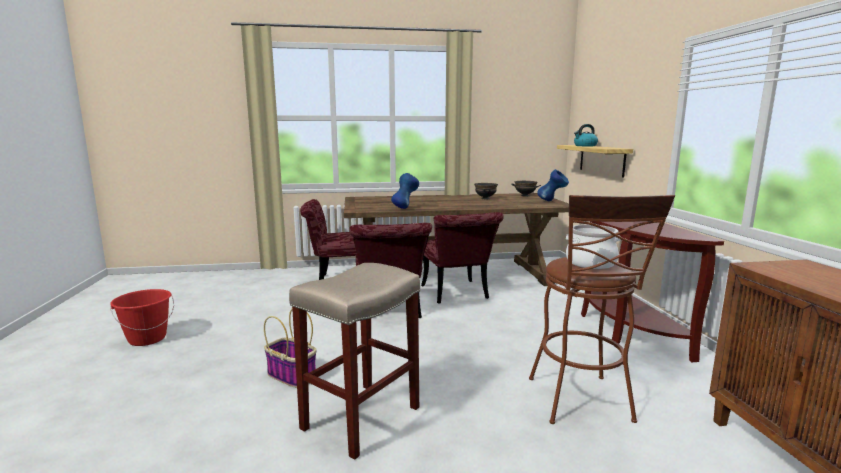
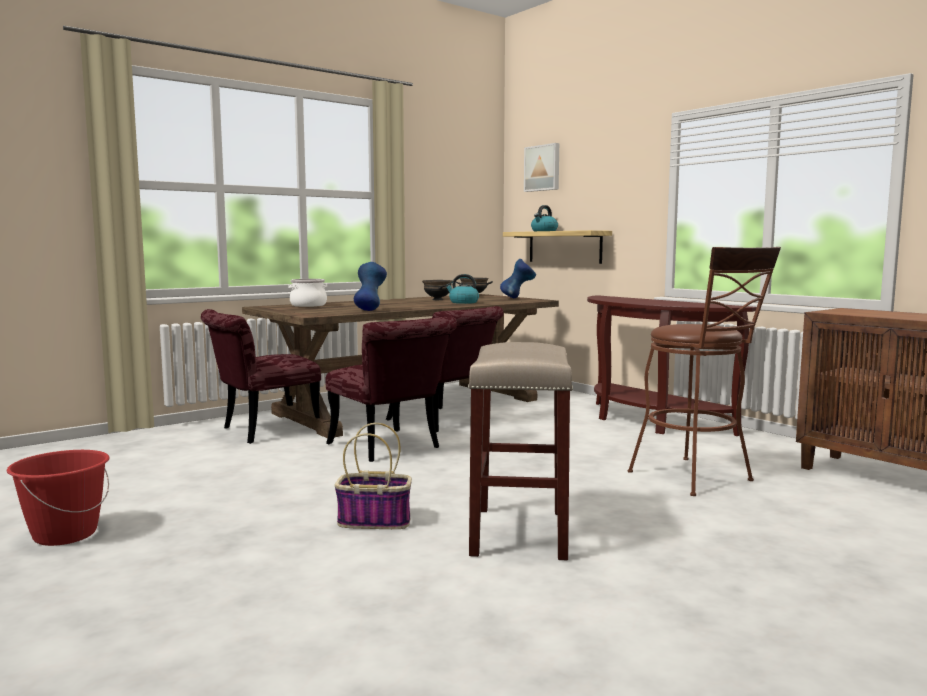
camera: 30 degrees left, 5 degrees down
(494, 203) = (463, 302): none -> kettle
(591, 263) = (697, 325): cooking pot -> cooking pot (308, 305)
(593, 91) = (543, 168): none -> picture

